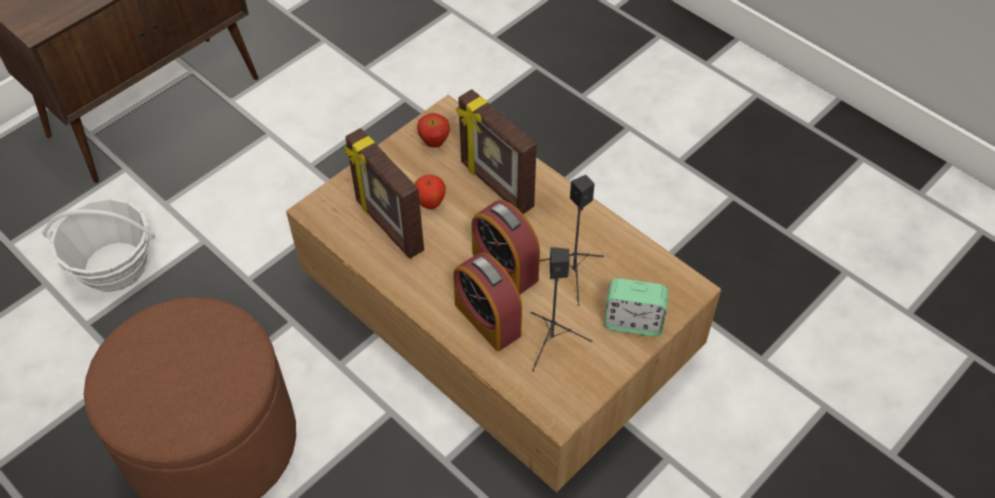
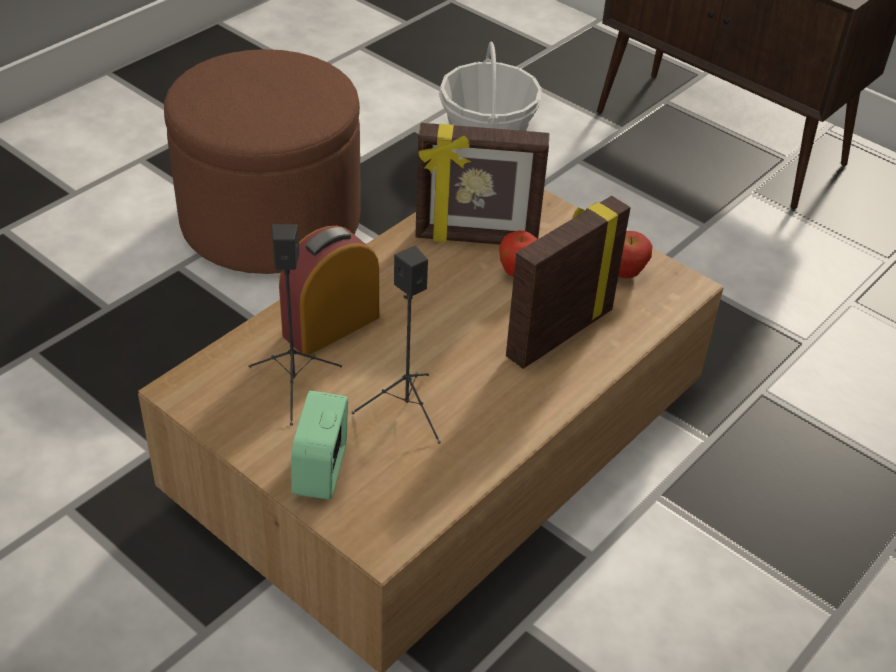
camera: 85 degrees right, 10 degrees down
(388, 226) = (476, 239): picture frame -> picture frame turned 135 degrees counterclockwise
(505, 266) = (416, 341): alarm clock -> none

